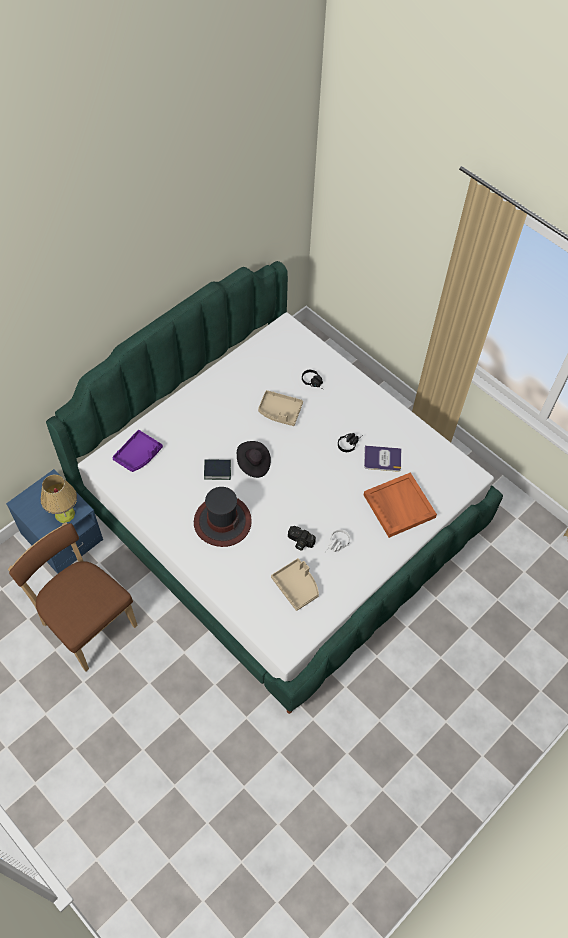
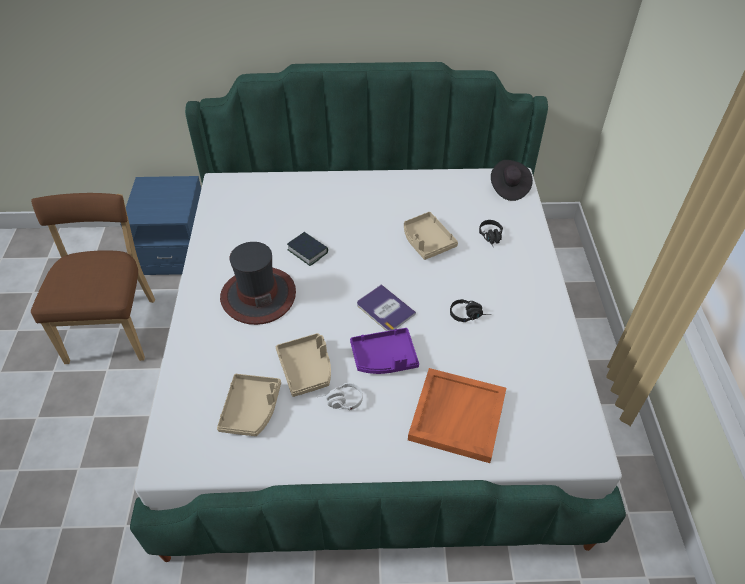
camera: 45 degrees right, 10 degrees down
(64, 513) = (163, 211): table lamp -> none
(138, 455) = (258, 196): purple tray -> purple tray (384, 358)
(253, 464) = (347, 268): black hat -> black hat (509, 188)
(299, 542) = (306, 369): camera -> beige tray
(382, 459) = (490, 354): book -> book (385, 309)

